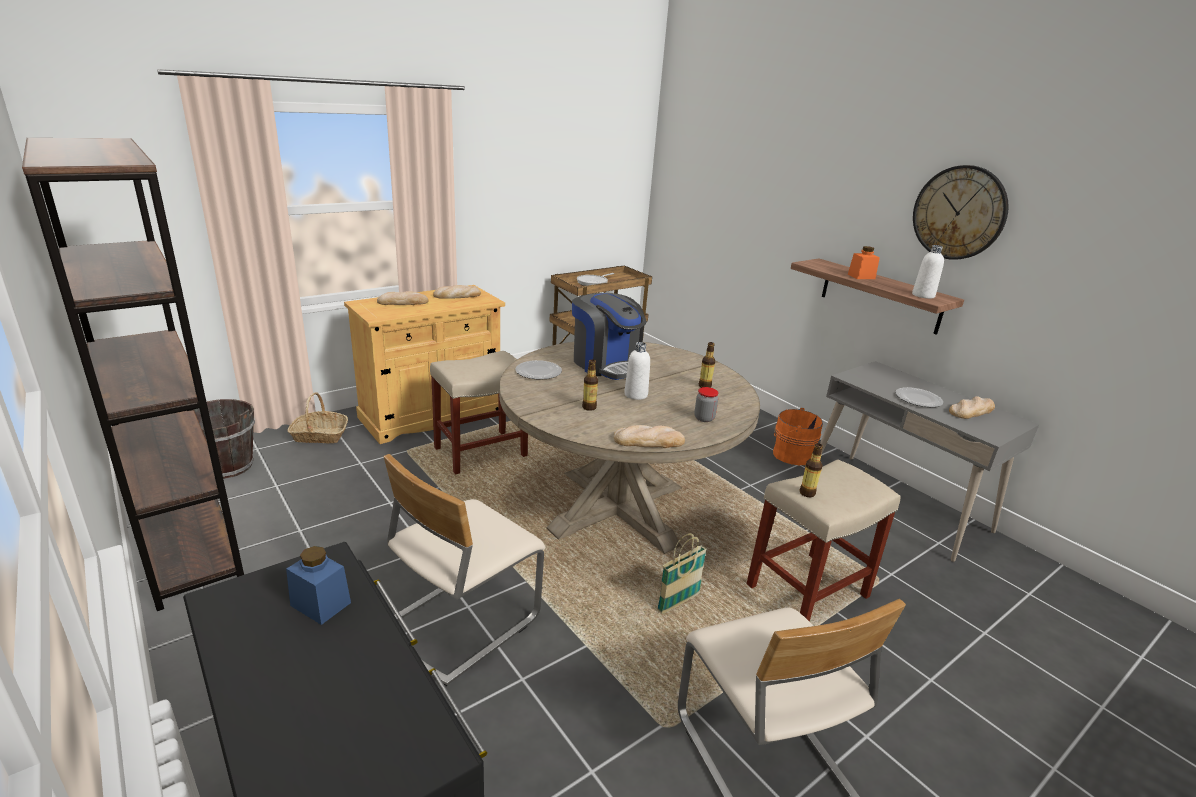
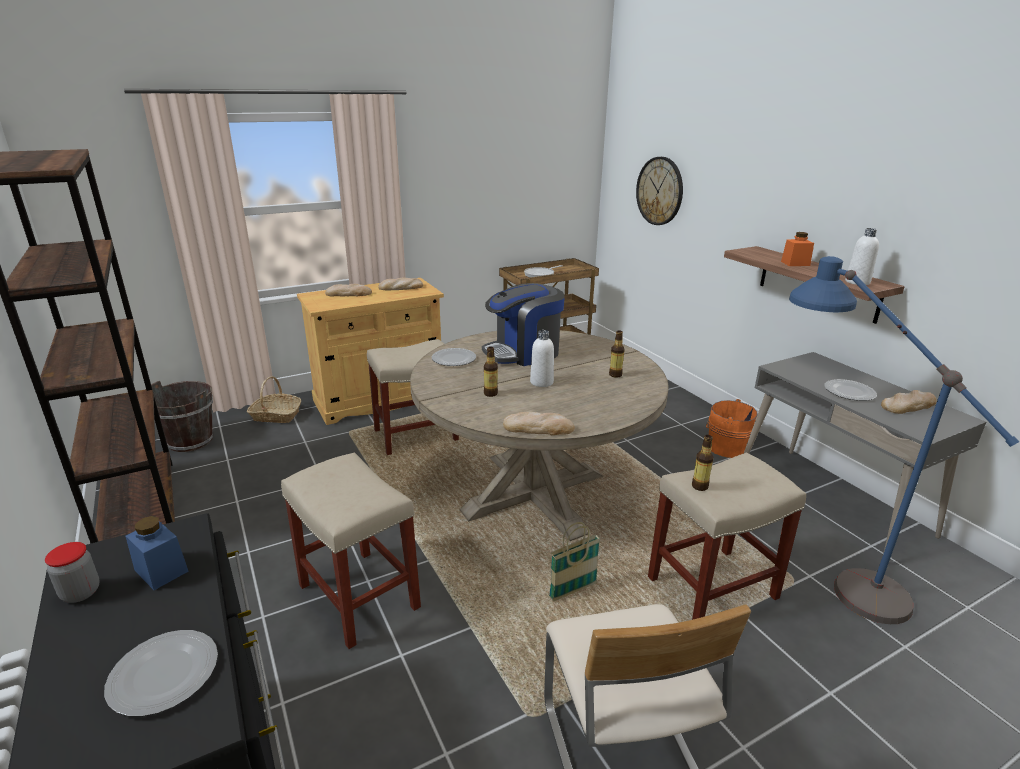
camera: 10 degrees right, 0 degrees up
(369, 709) = (162, 675): none -> plate
(461, 622) = (357, 595): beige chair -> beige stool
(607, 364) = (523, 352): coffee machine -> coffee machine turned 90 degrees clockwise
(704, 418) = (603, 407): jar -> jar (81, 592)
(904, 564) = (826, 566): none -> blue floor lamp
(959, 213) = (898, 193): wall clock -> wall clock (660, 191)

